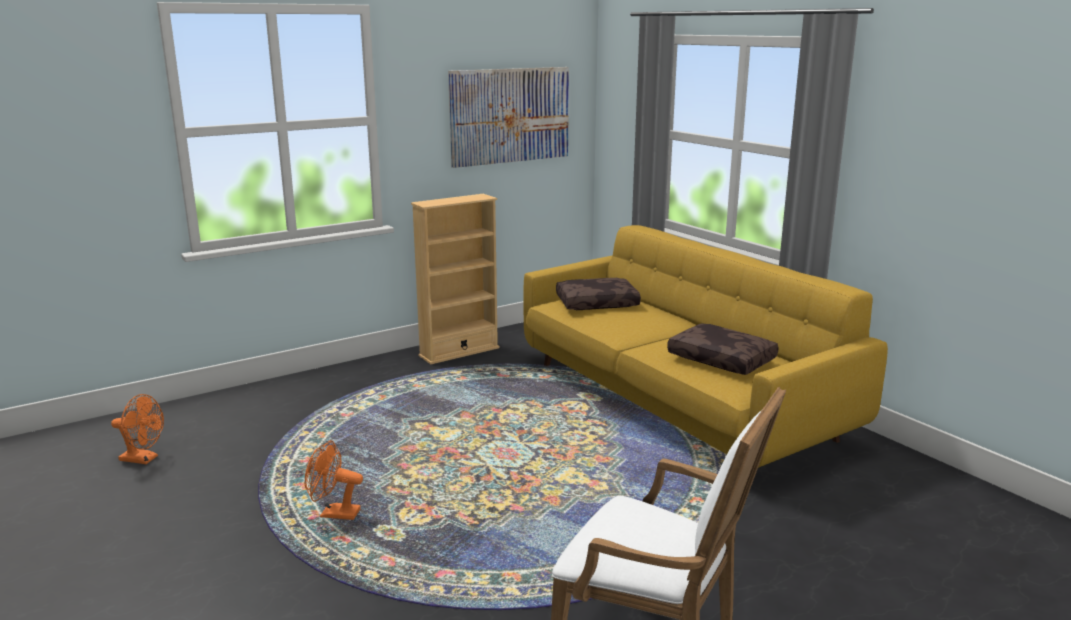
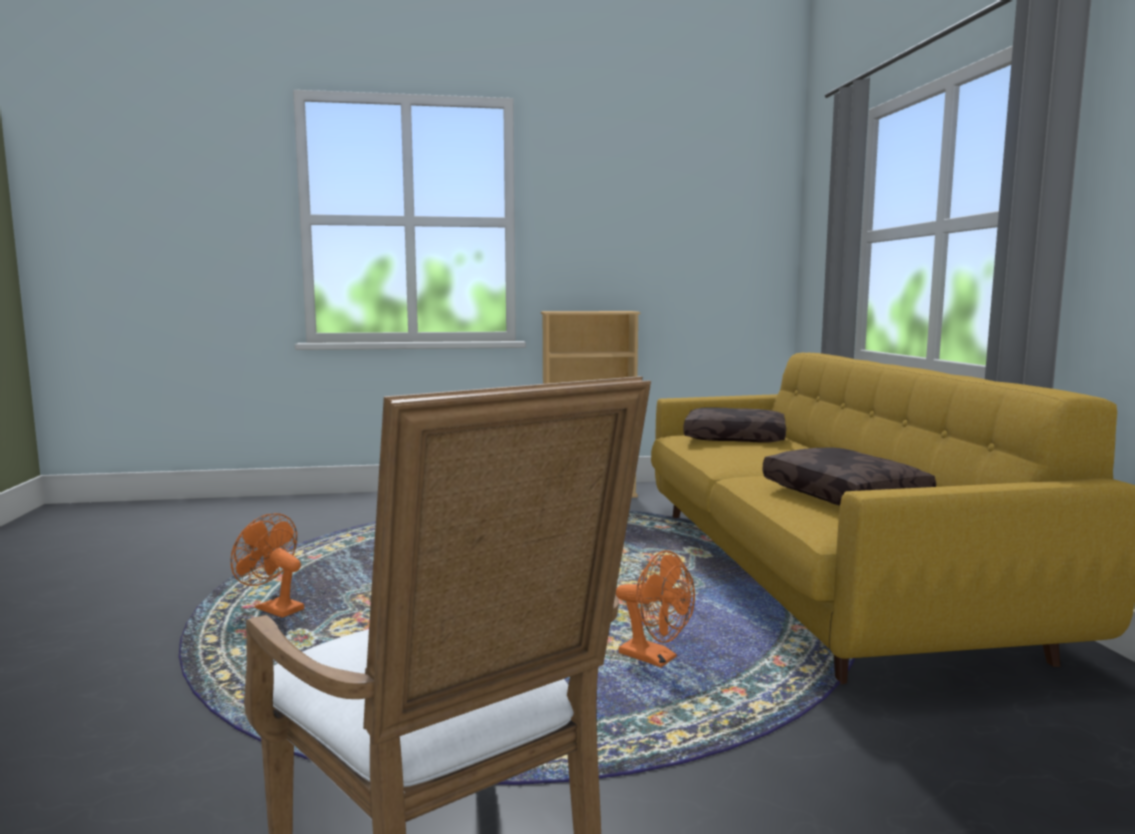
camera: 25 degrees right, 10 degrees down
(144, 459) = (185, 532): orange fan -> orange fan (655, 659)
(510, 115) = (681, 229): picture -> none

